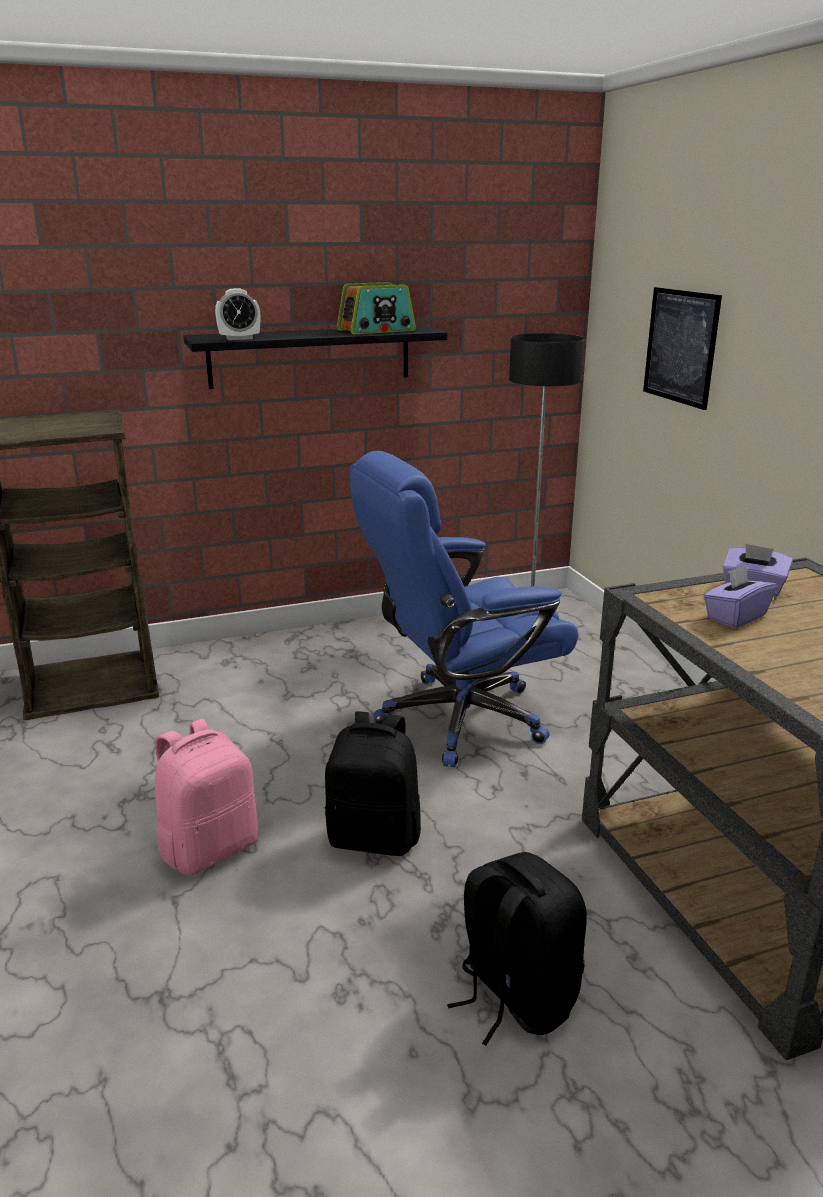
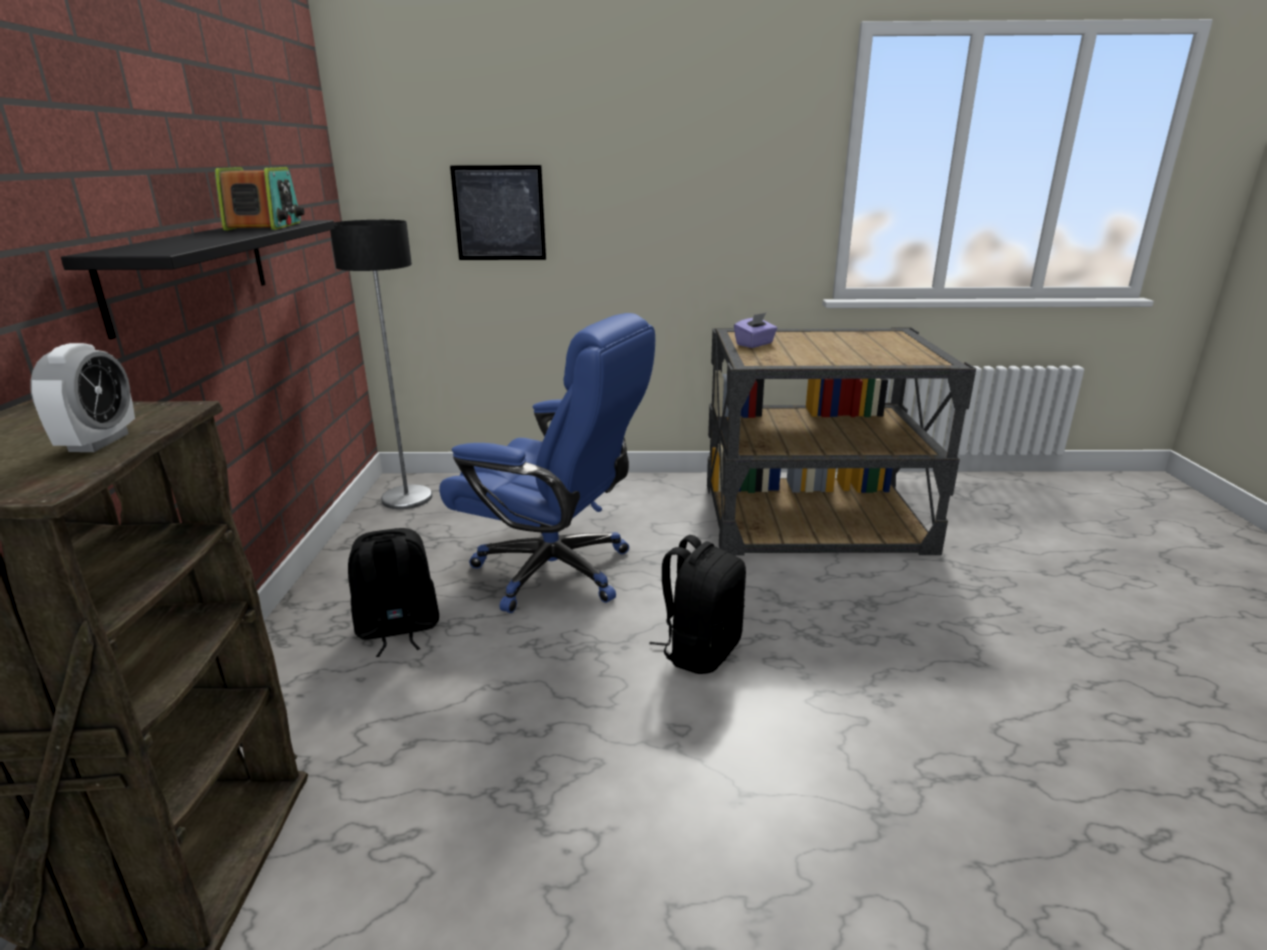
camera: 70 degrees left, 0 degrees up
(209, 848) = (671, 759): pink backpack -> none
(239, 339) = (192, 246): alarm clock -> alarm clock (99, 442)
(461, 719) = (553, 571): blue office chair -> blue office chair turned 60 degrees counterclockwise
(514, 996) = (891, 625): black backpack -> black backpack (397, 629)
(735, 617) = (794, 355): purple tissue box -> none

